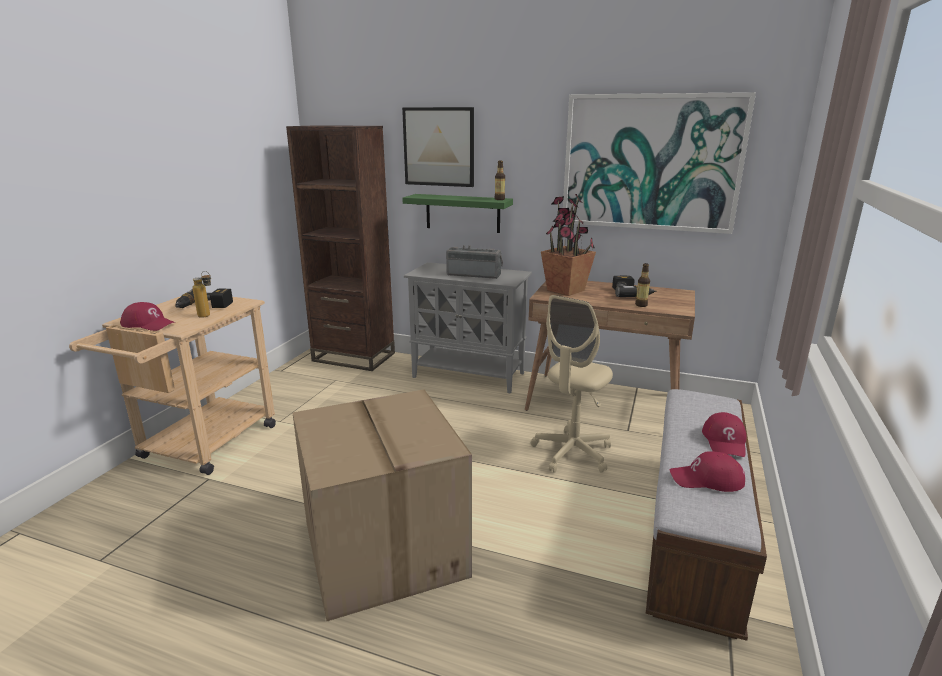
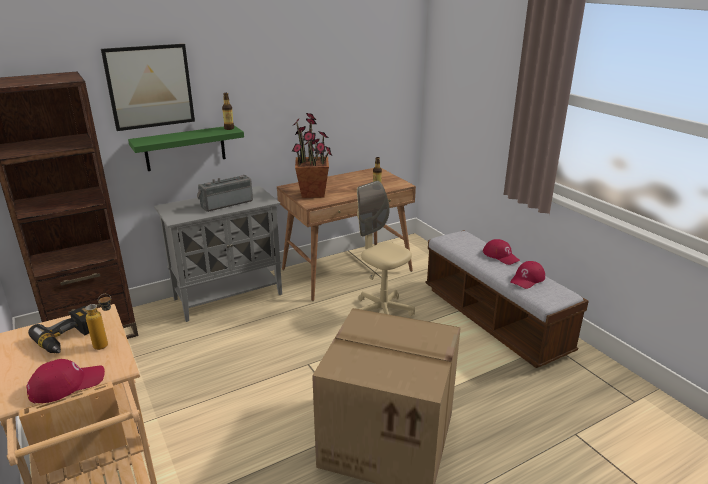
camera: 50 degrees left, 5 degrees up
(572, 453) = (382, 312): beige office chair -> beige office chair turned 150 degrees clockwise
(631, 293) = (354, 181): power drill -> none
(650, 163) = (339, 78): picture -> none

